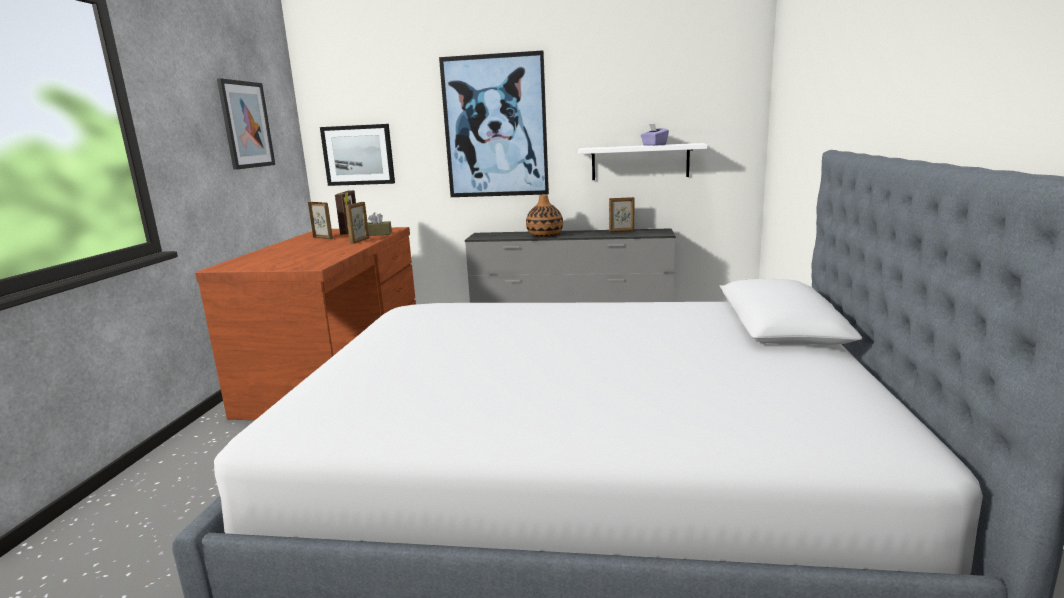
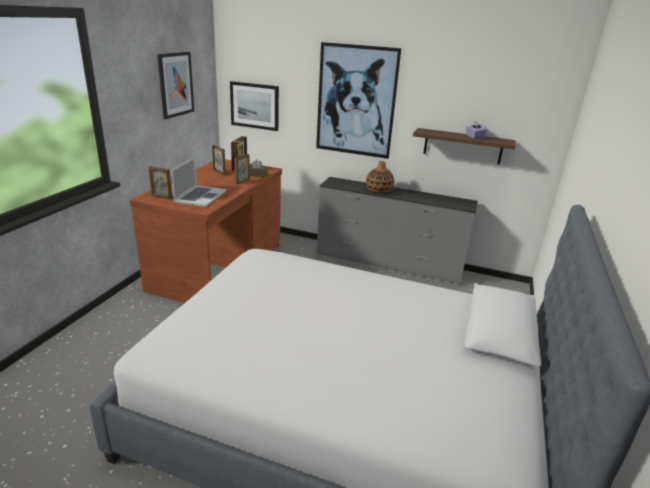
camera: 10 degrees right, 10 degrees up
(303, 257) = (200, 196): none -> laptop
(621, 231) = (438, 197): picture frame -> picture frame (161, 197)
(640, 162) = (462, 146): white shelf -> brown shelf

